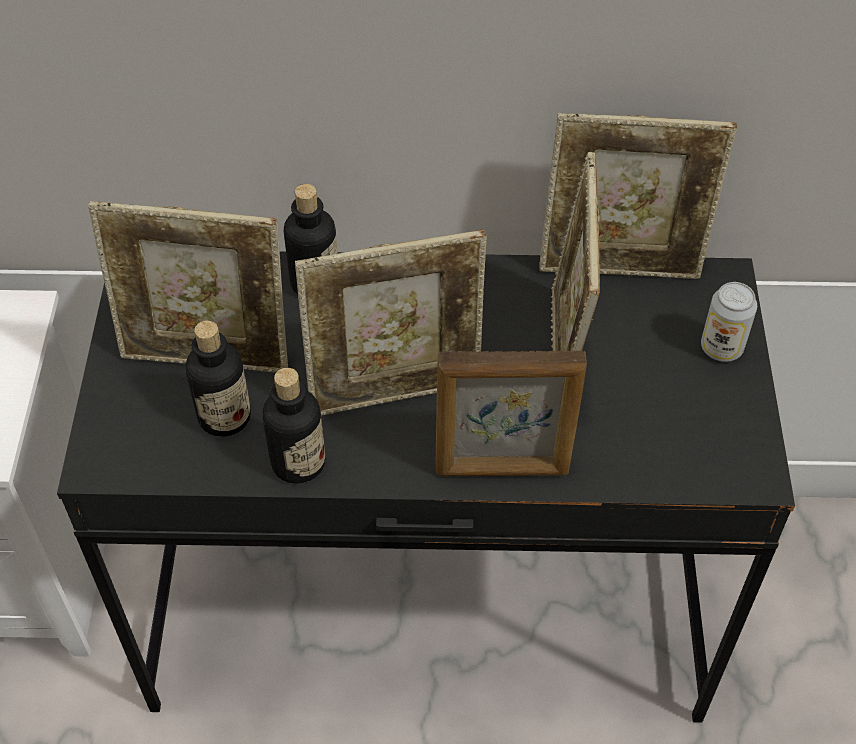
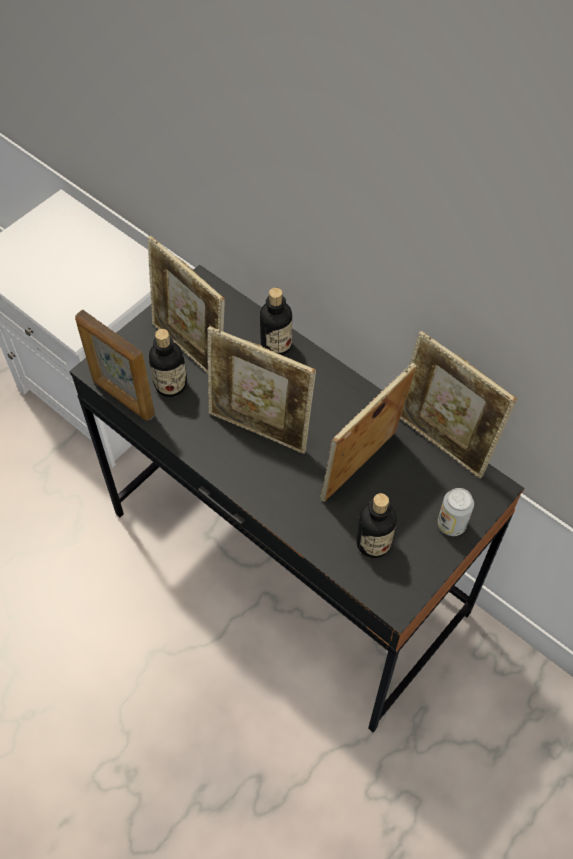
camera: 40 degrees right, 5 degrees up
(298, 462) = (182, 431): bottle -> bottle (373, 543)
(502, 469) = (272, 504): picture frame -> picture frame (123, 398)

